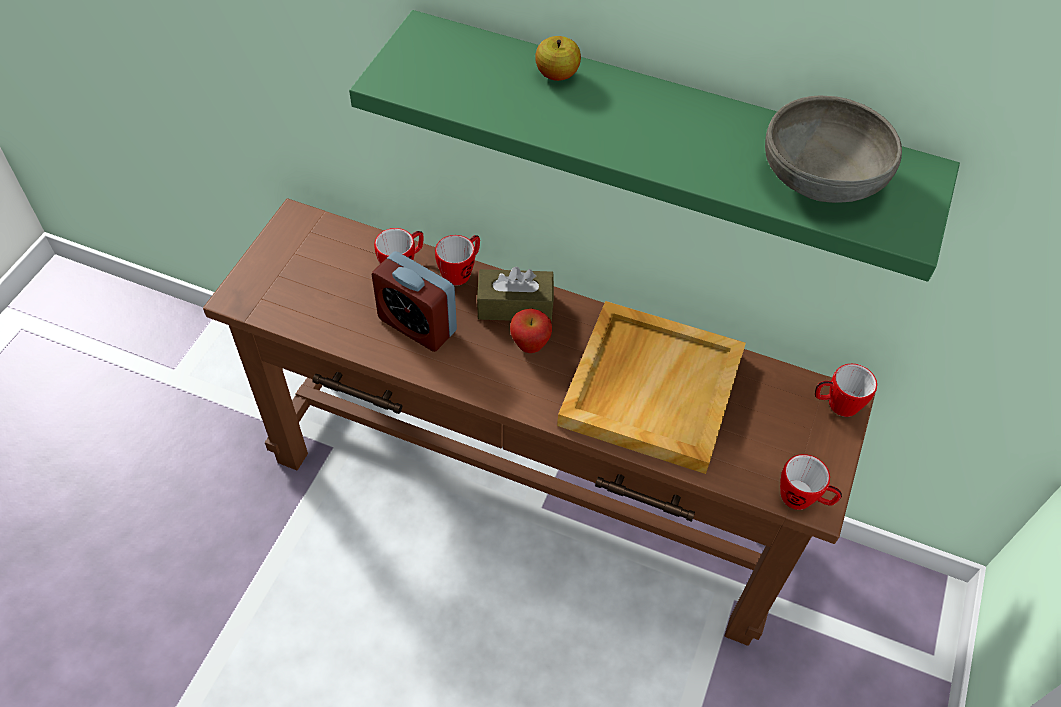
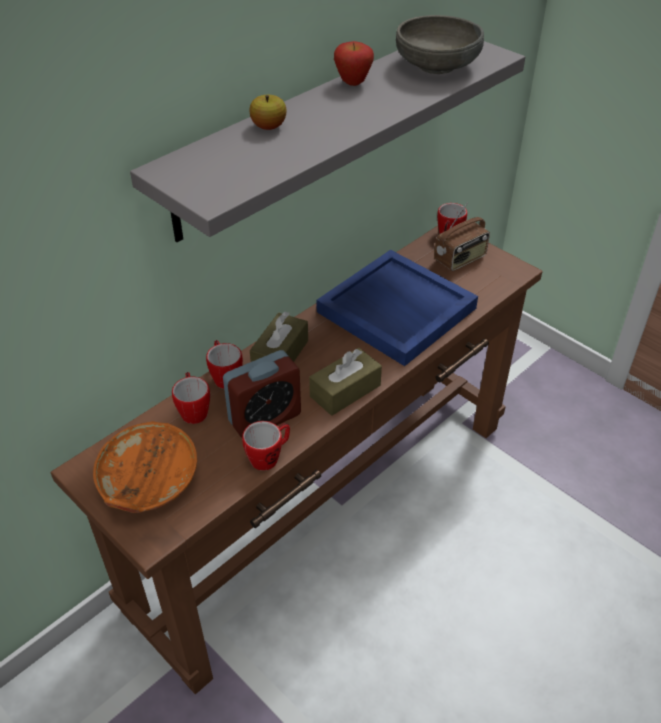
camera: 65 degrees left, 10 degrees down
(300, 267) = (147, 481): none -> orange bowl
(489, 381) = (345, 391): none -> brown tissue box
(530, 346) = (324, 359): apple -> apple (353, 83)
(650, 387) = (395, 310): beige tray -> blue tray
(662, 127) = (310, 131): green shelf -> grey shelf
(796, 431) = (460, 259): none -> radio
(803, 499) = (511, 274): mug -> mug (269, 457)

